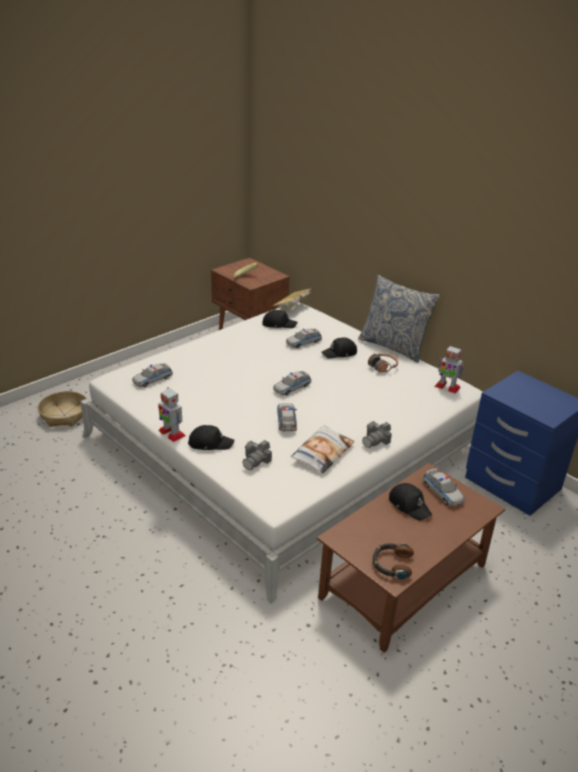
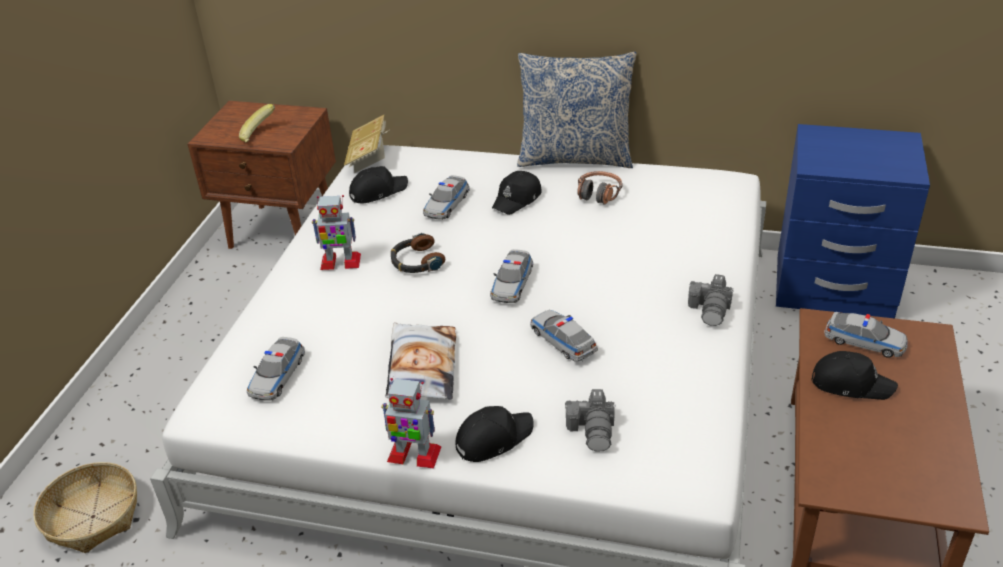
camera: 30 degrees left, 5 degrees up
(322, 453) = (666, 366): pillow -> pillow (421, 367)
(391, 564) = (930, 484): headphones -> headphones (416, 261)
(447, 387) = (709, 186): toy robot -> toy robot (340, 262)

